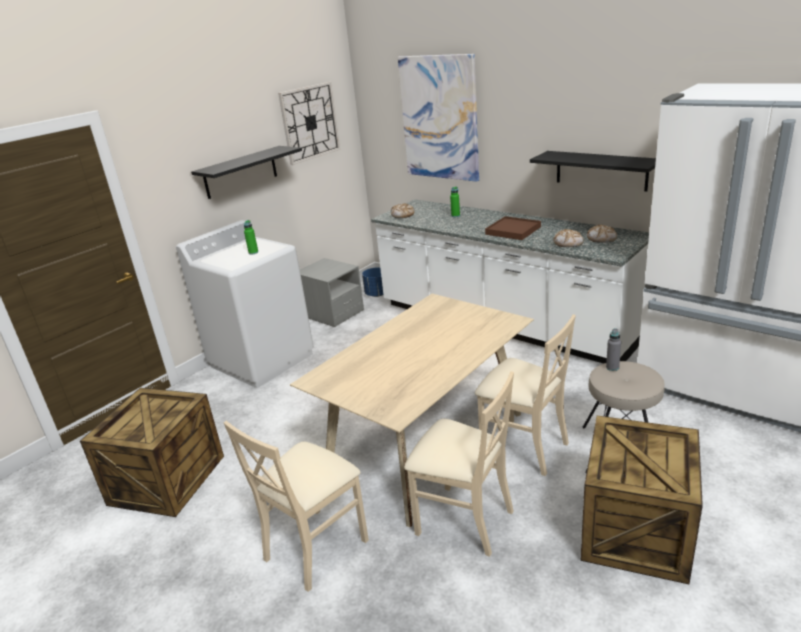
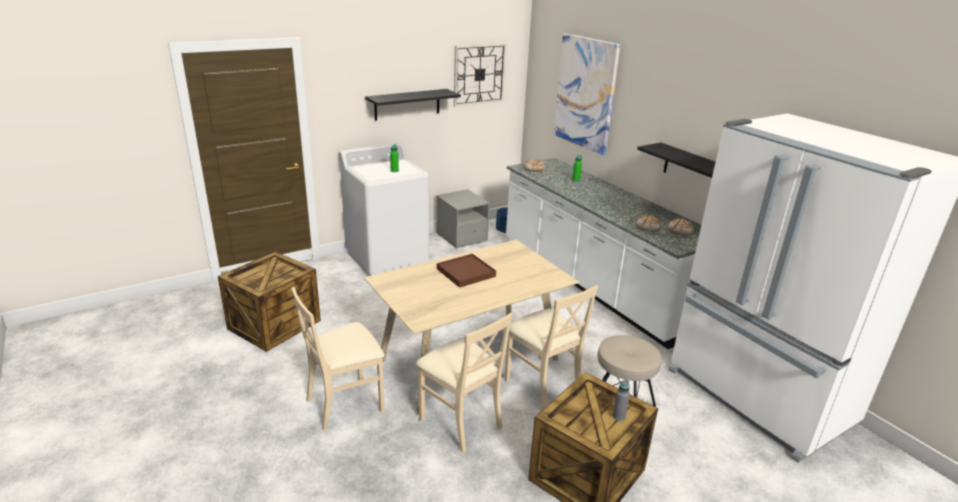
camera: 15 degrees right, 0 degrees up
(513, 230) = (611, 205): brown tray -> brown tray (466, 272)
(612, 367) = (625, 340): grey bottle -> grey bottle (618, 416)

